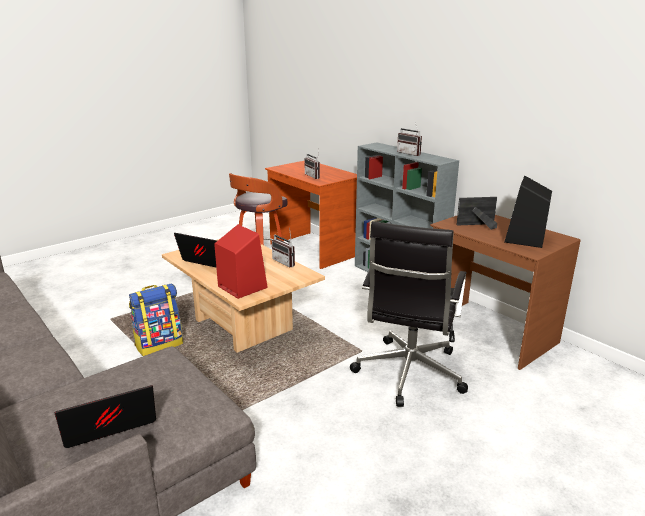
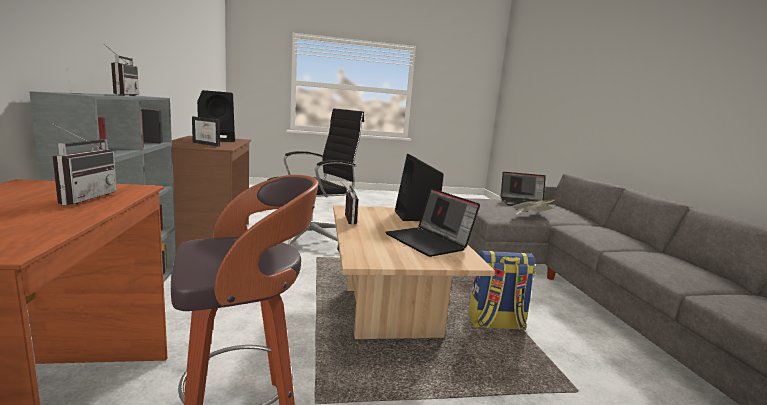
camera: 150 degrees left, 10 degrees down
(108, 374) = (531, 215): none -> book
(241, 287) = (416, 216): red speaker -> black speaker

